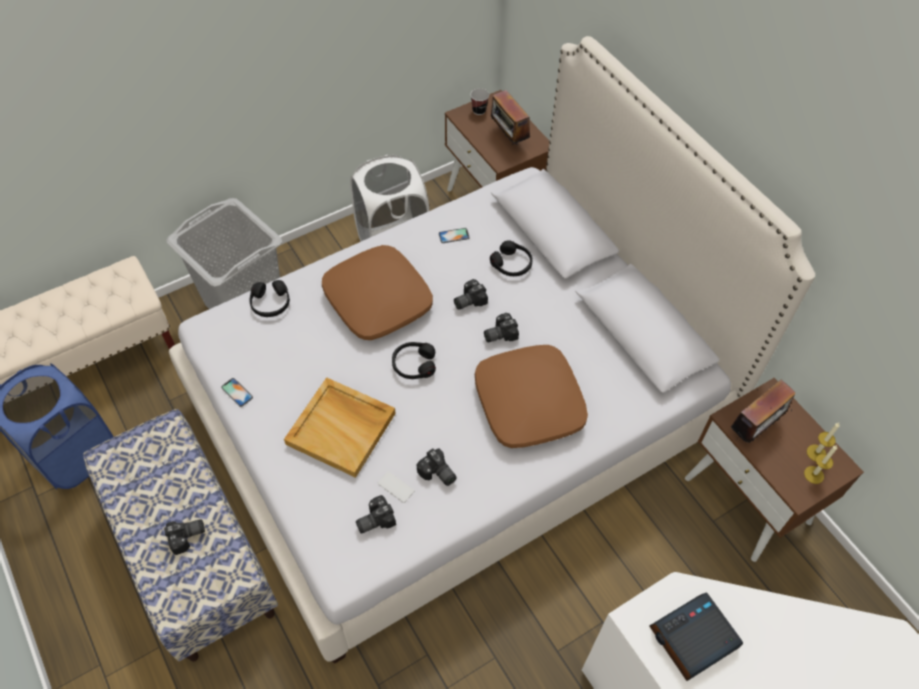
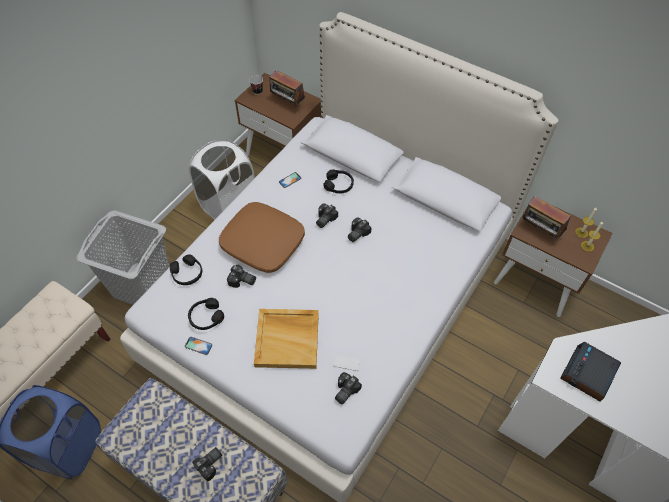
camera: 25 degrees left, 0 degrees up
(414, 364) = (312, 276): black headphones -> black headphones (206, 317)
(437, 474) = (369, 342): camera -> camera (242, 281)
(529, 403) = (401, 271): brown pillow -> none
(755, 427) = (539, 231): radio -> radio turned 105 degrees clockwise

